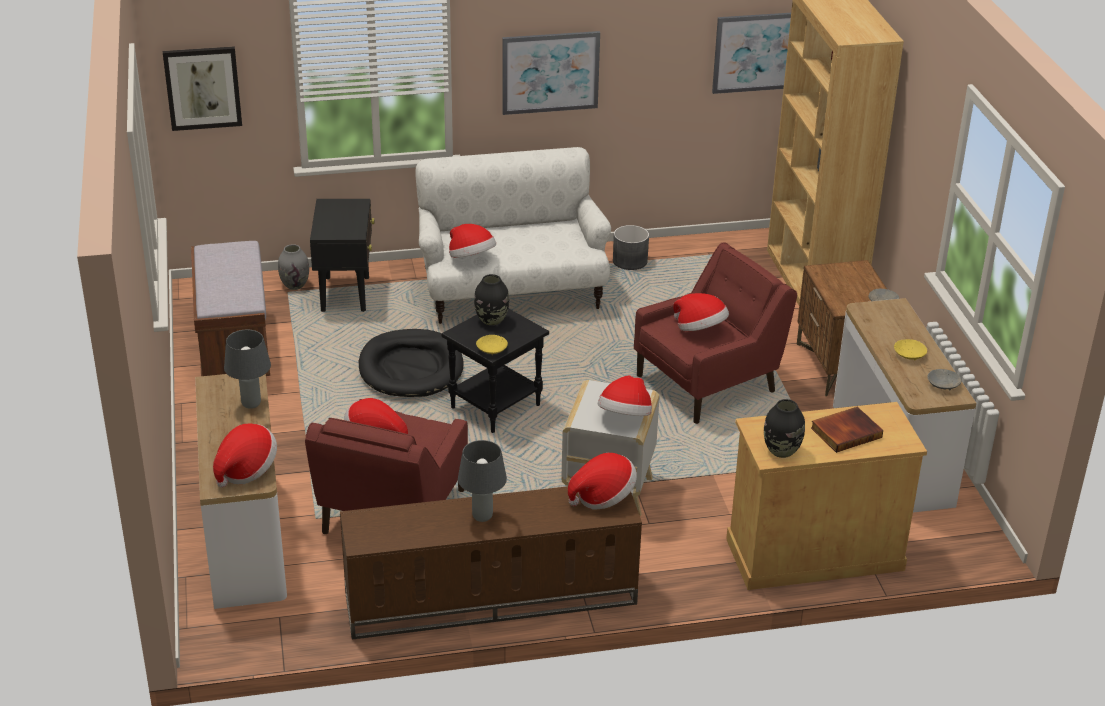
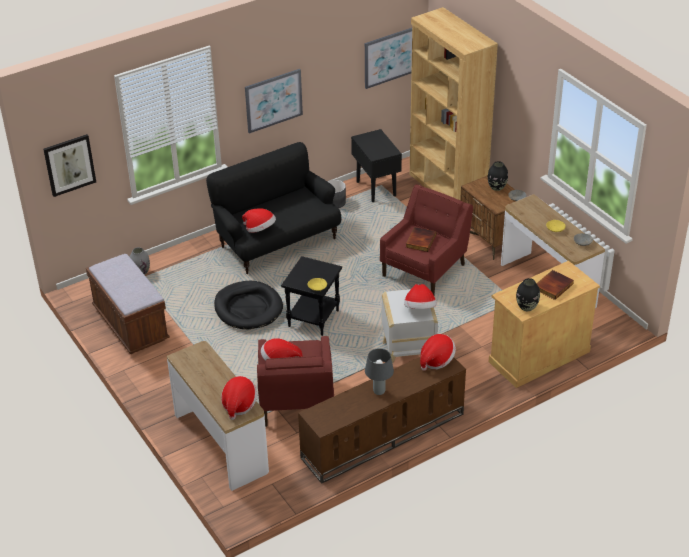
camera: 20 degrees left, 5 degrees up
(251, 404) = (212, 363): grey table lamp -> none
(345, 294) = (176, 270): black side table -> black side table (376, 188)
(491, 320) = (305, 268): black vase -> black vase (497, 187)
(511, 292) = (277, 241): white sofa -> black sofa
(700, 329) = (420, 241): hat -> book

